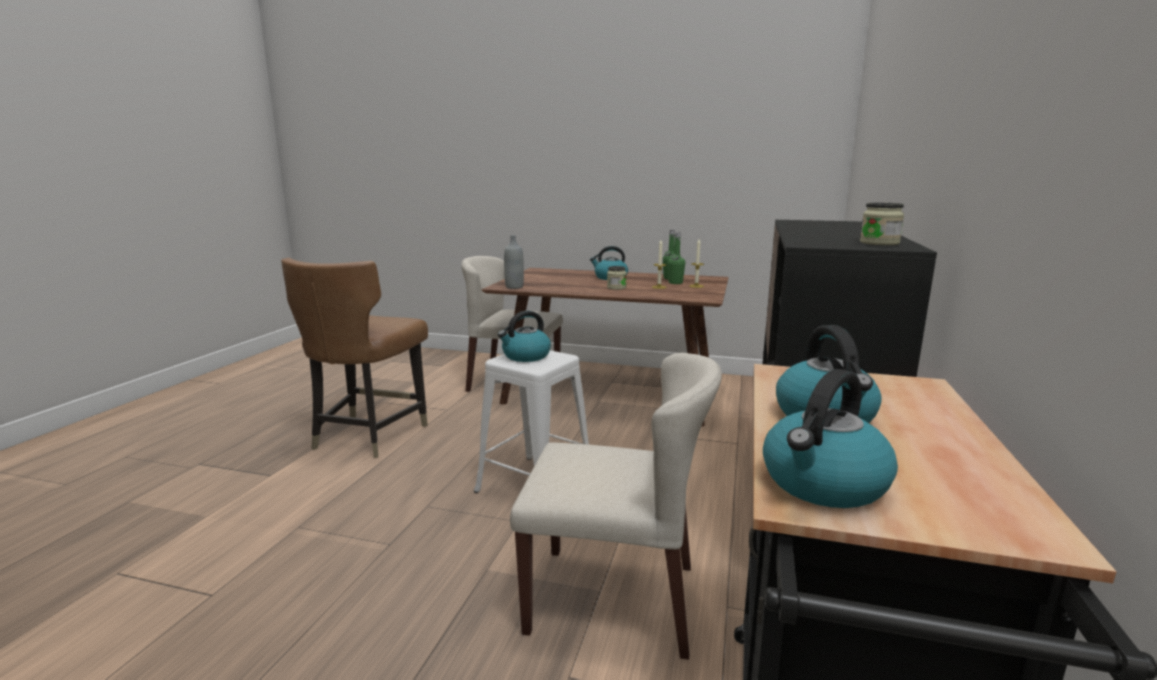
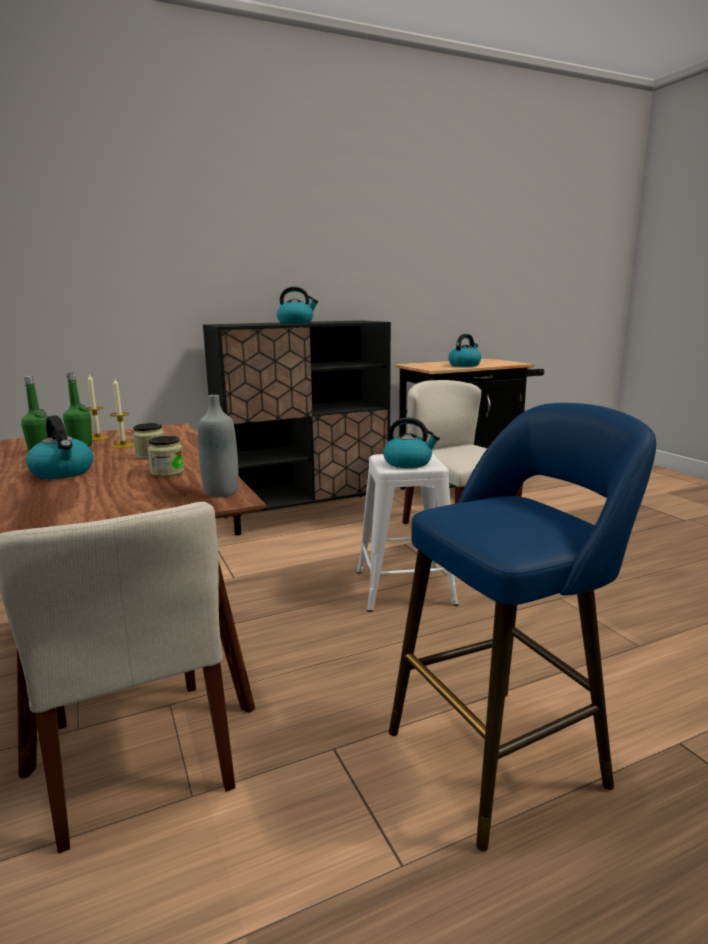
camera: 130 degrees left, 0 degrees up
(368, 435) = (504, 754): brown chair -> blue stool
(823, 484) = (506, 363): kettle -> kettle (296, 323)
(879, 243) = (345, 321): jar -> jar (167, 472)

